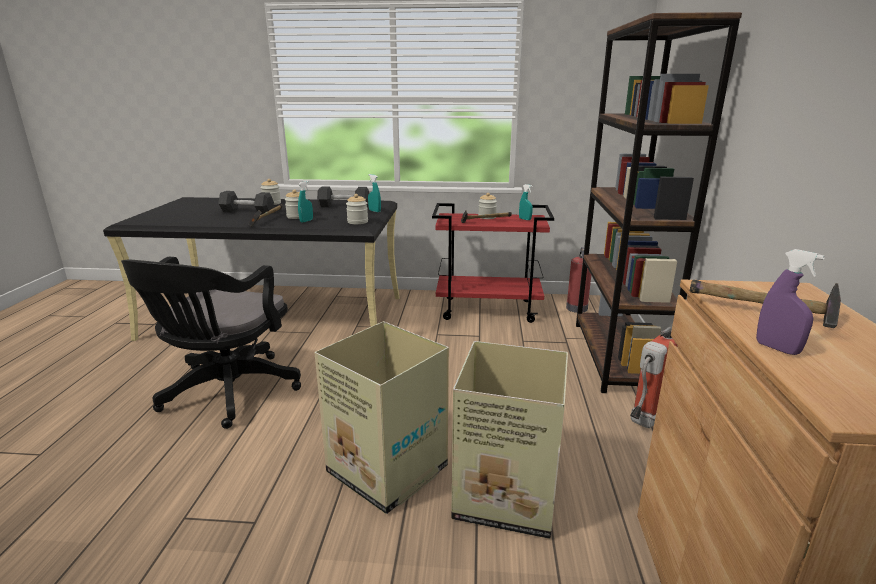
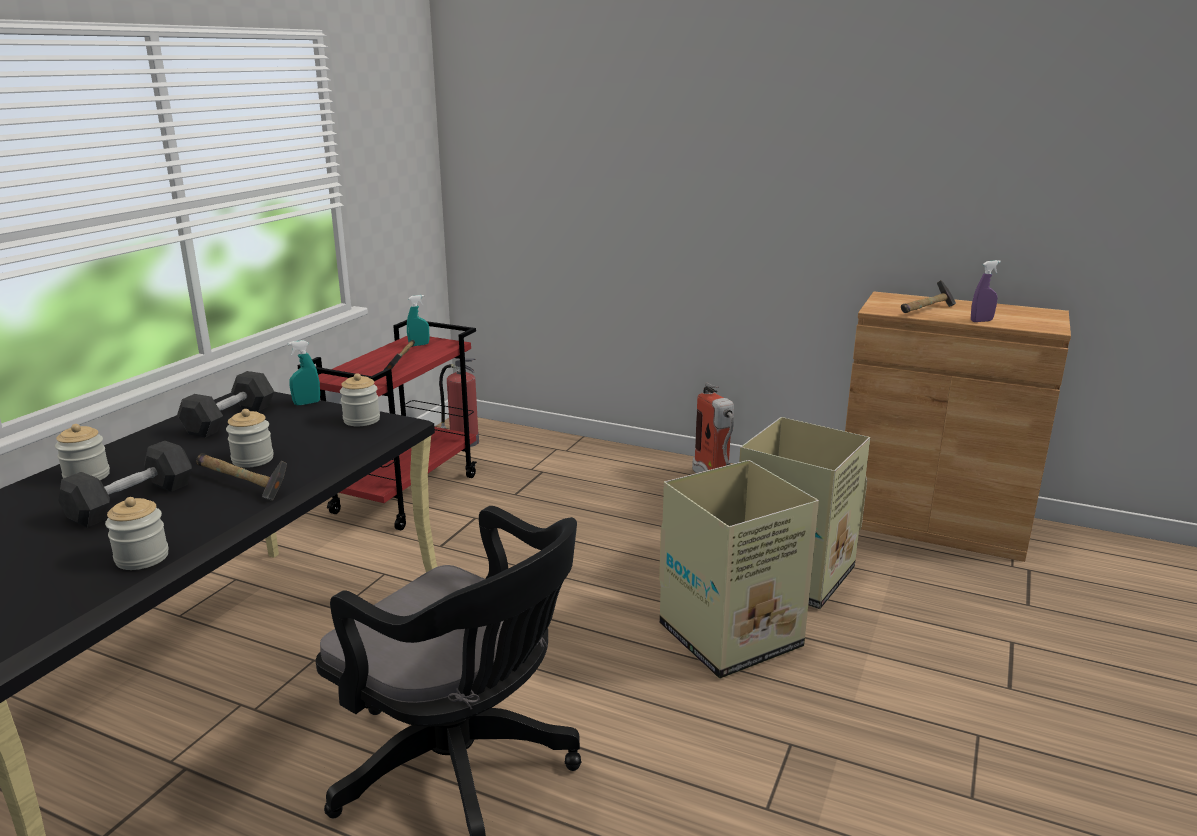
camera: 70 degrees left, 0 degrees up
(306, 221) = (299, 454): turquoise spray bottle -> none
(487, 217) = (378, 359): jar -> jar (142, 558)
(616, 356) = (594, 456): brown bookcase -> none

